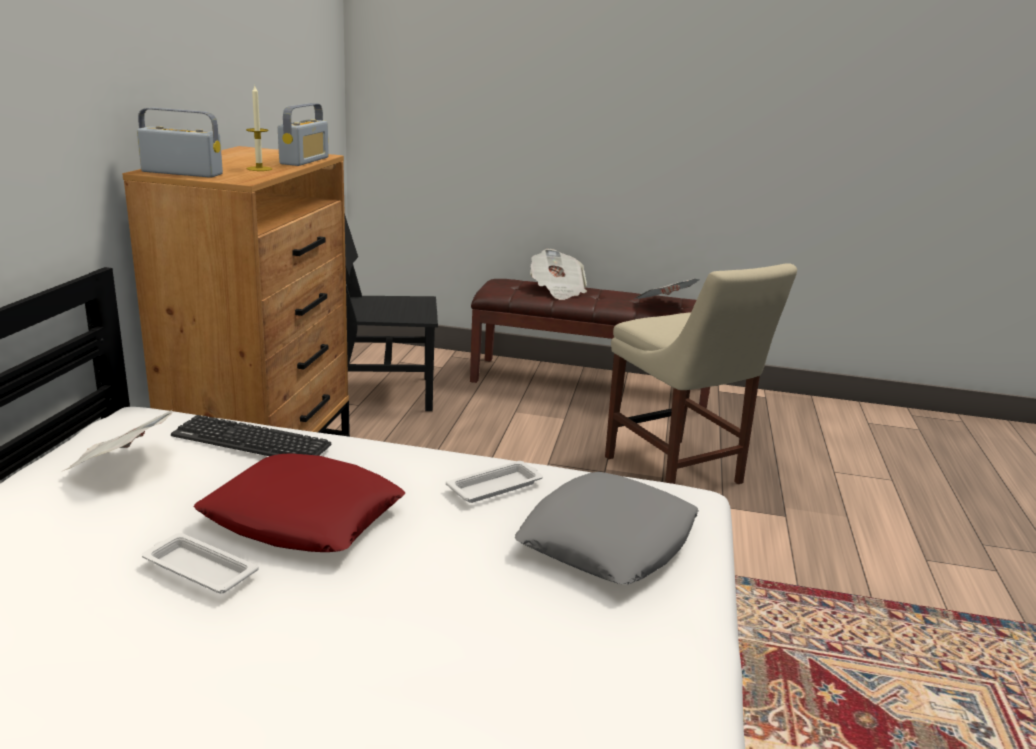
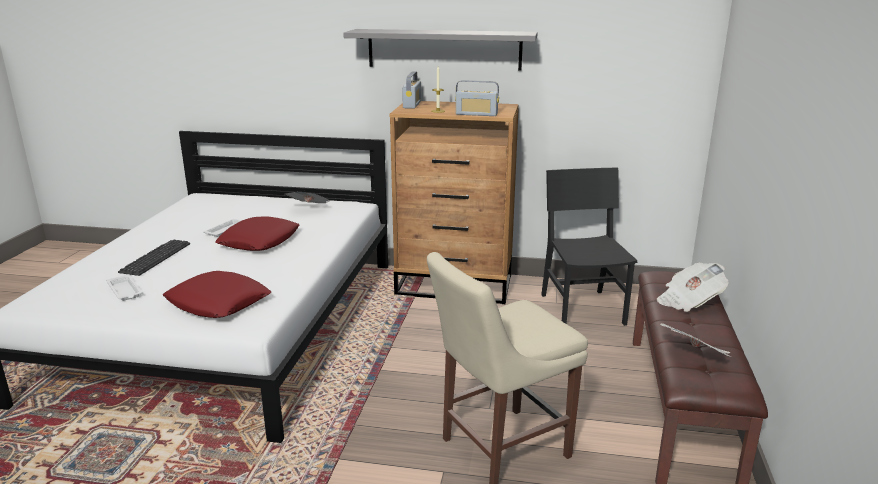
camera: 90 degrees right, 0 degrees up
(151, 61) = (444, 49): none -> grey shelf
(251, 441) = (330, 224): keyboard -> keyboard (156, 258)
(496, 487) = (278, 276): white tray -> white tray (125, 291)
(608, 539) = (218, 302): grey pillow -> red pillow

